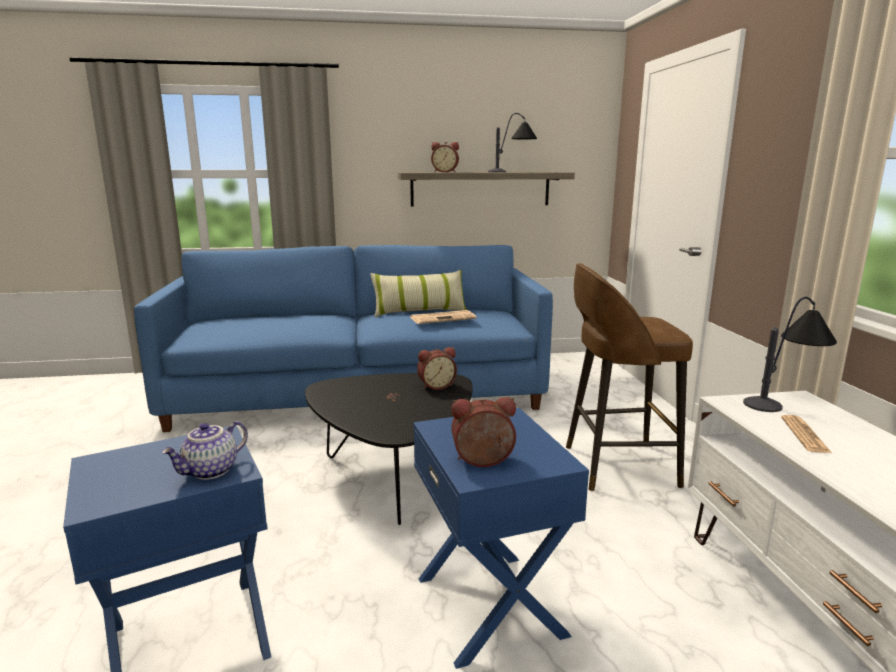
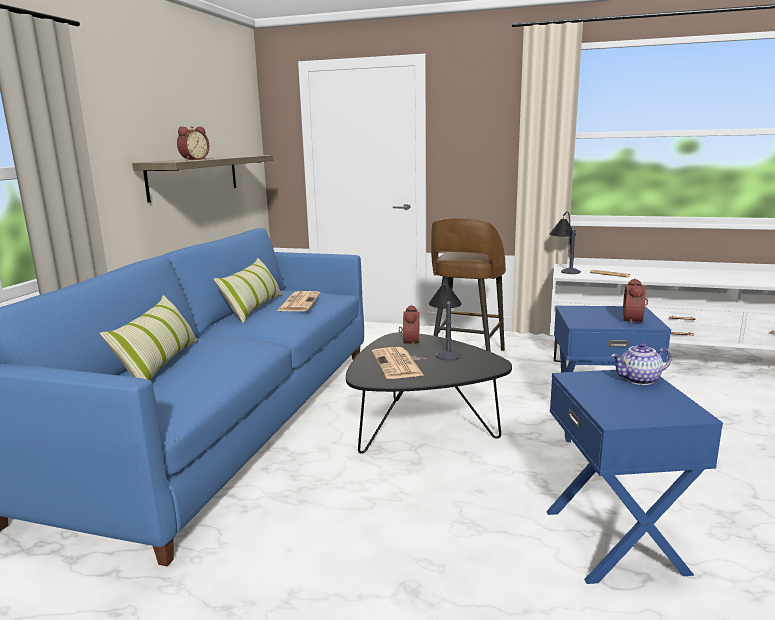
camera: 65 degrees left, 0 degrees up
(211, 471) = (639, 380): teapot -> teapot turned 105 degrees clockwise
(270, 318) = (160, 364): none -> pillow
(368, 391) = (397, 364): none -> newspaper
(513, 172) = (223, 156): table lamp -> table lamp (445, 347)

